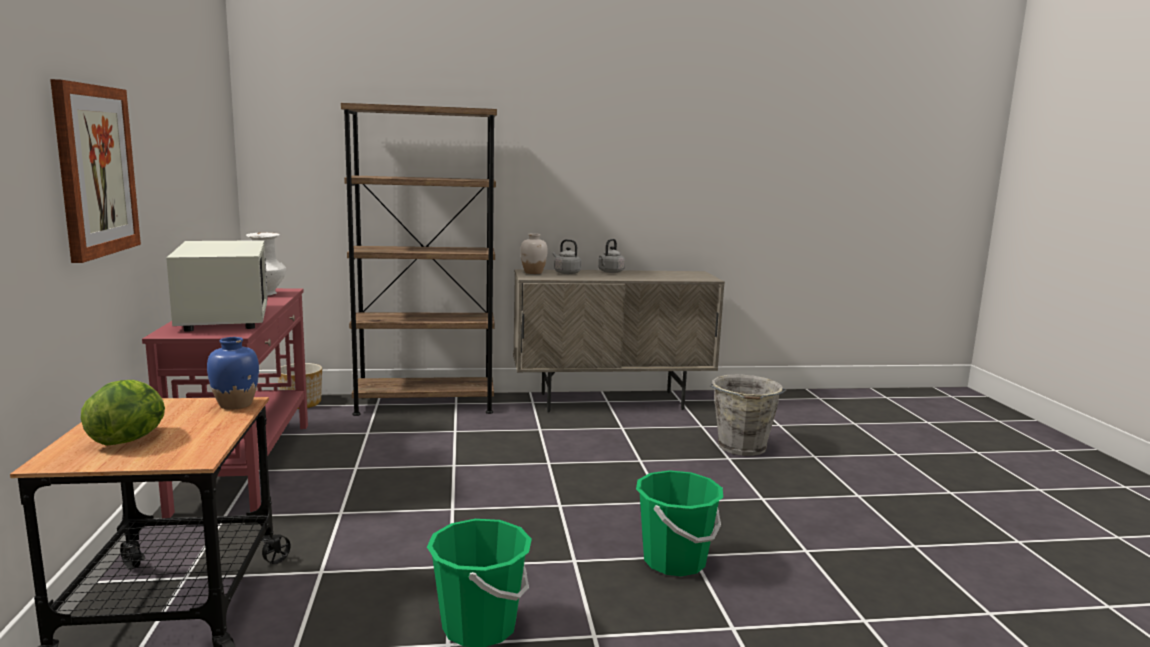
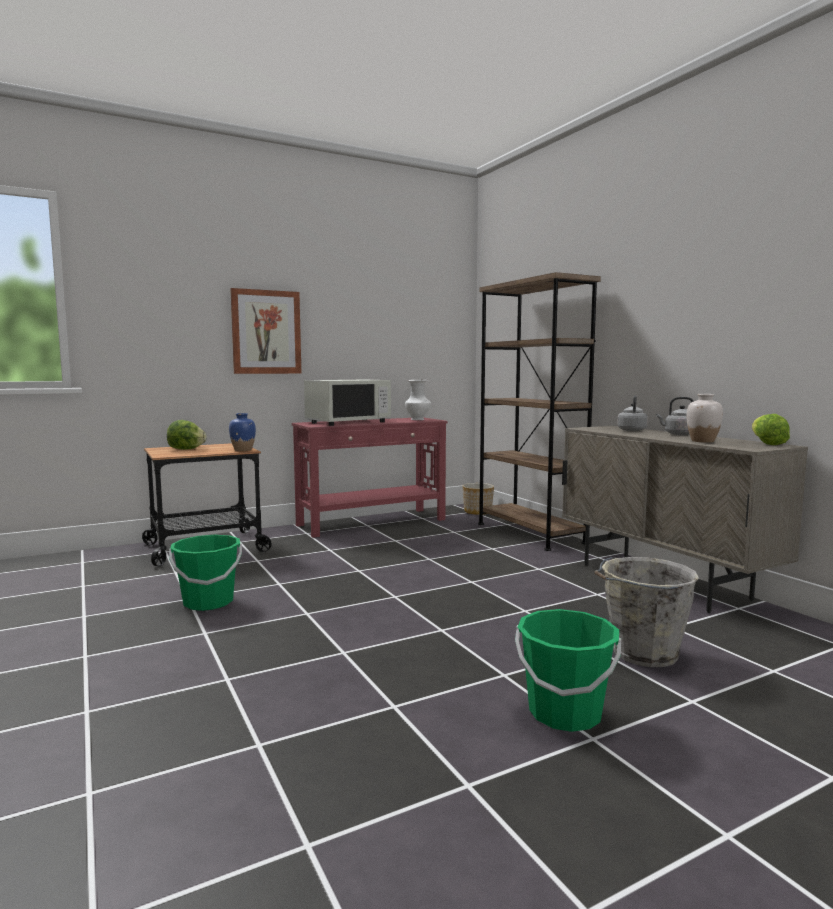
camera: 70 degrees right, 5 degrees down
(533, 272) = (606, 427): white vase -> white vase (703, 441)
(674, 561) = (327, 646): green bucket -> green bucket (564, 713)
(686, 272) = (766, 443): none -> lettuce

